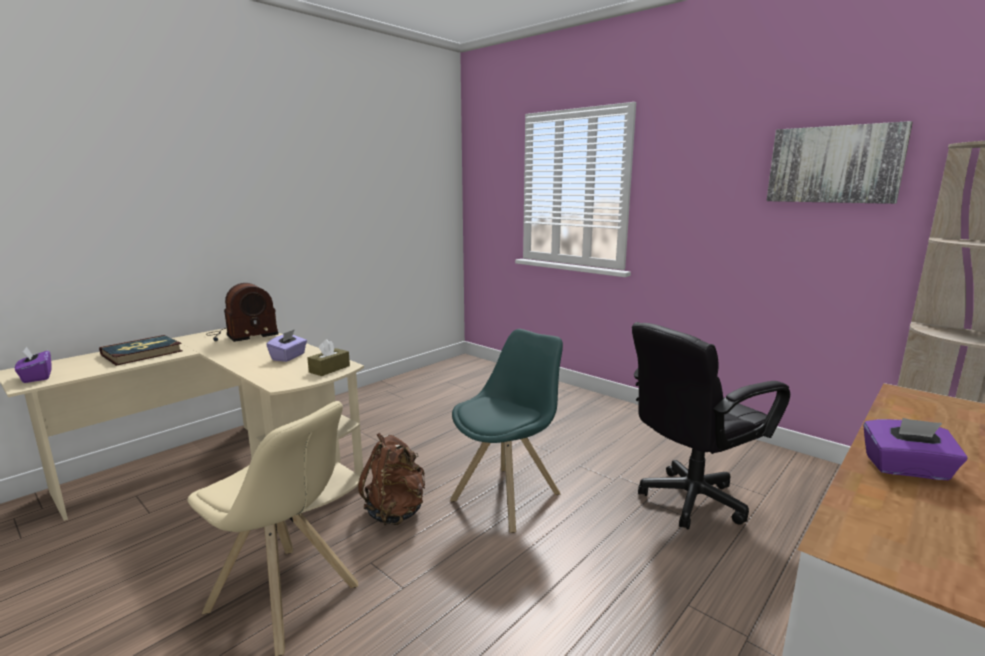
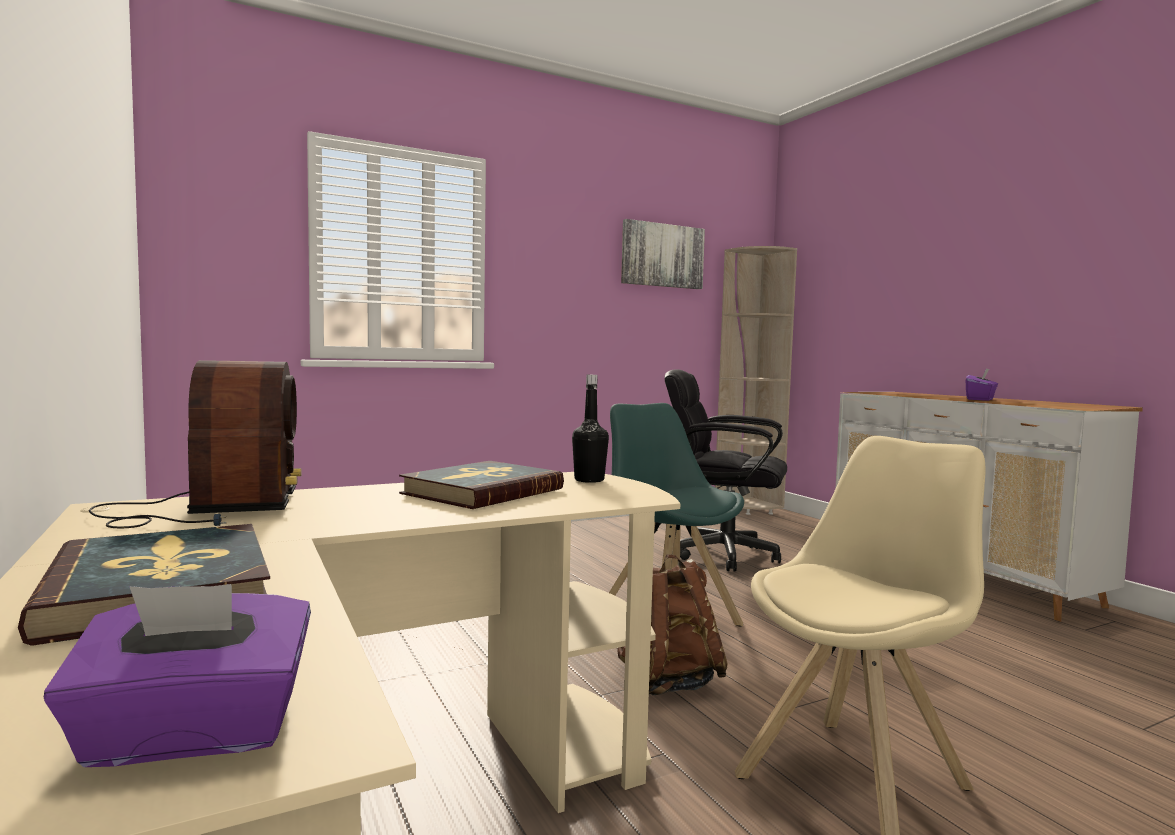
camera: 70 degrees left, 10 degrees down
(289, 357) = (482, 491): purple tissue box -> book
(329, 369) = (589, 480): brown tissue box -> black bottle
(688, 504) = (721, 556): black office chair -> black office chair turned 120 degrees clockwise

